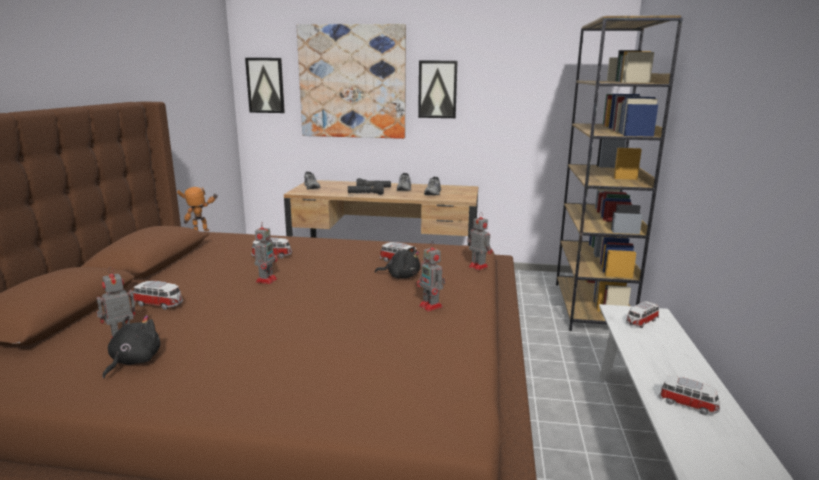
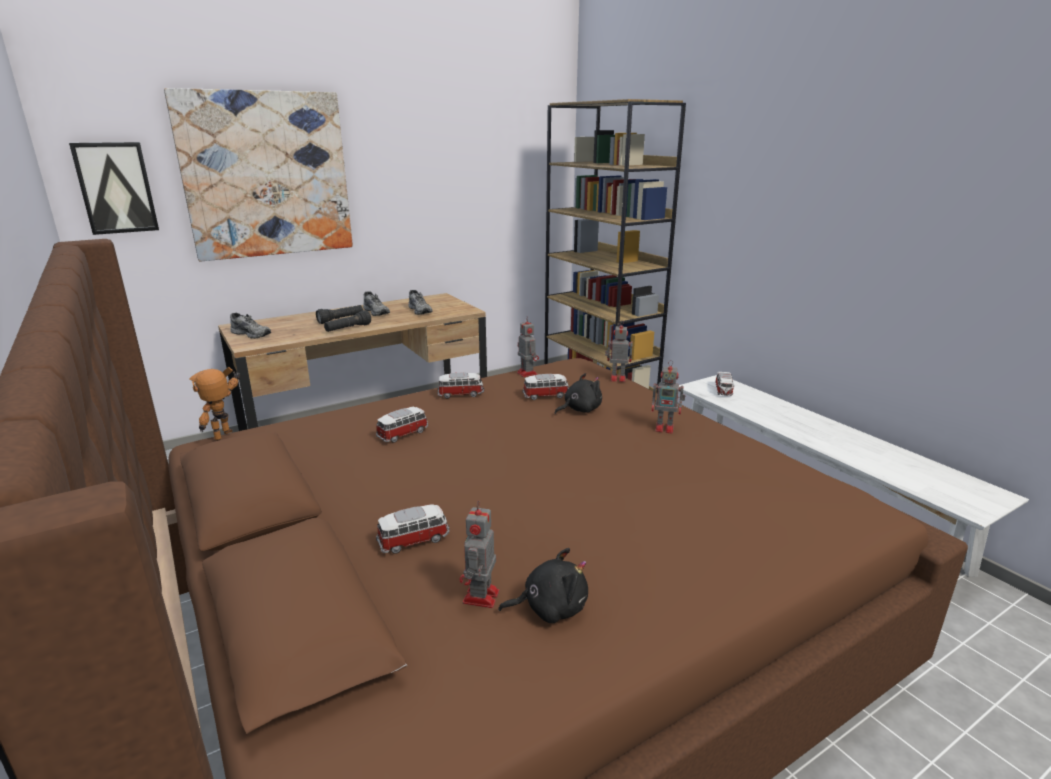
camera: 40 degrees left, 5 degrees up
(133, 361) = (550, 608): black plush toy -> black plush toy turned 105 degrees clockwise
(267, 280) = (465, 462): toy robot -> toy robot (526, 373)
(437, 89) = (385, 179): picture -> none
(688, 405) = (839, 441): toy car -> toy car (461, 394)

